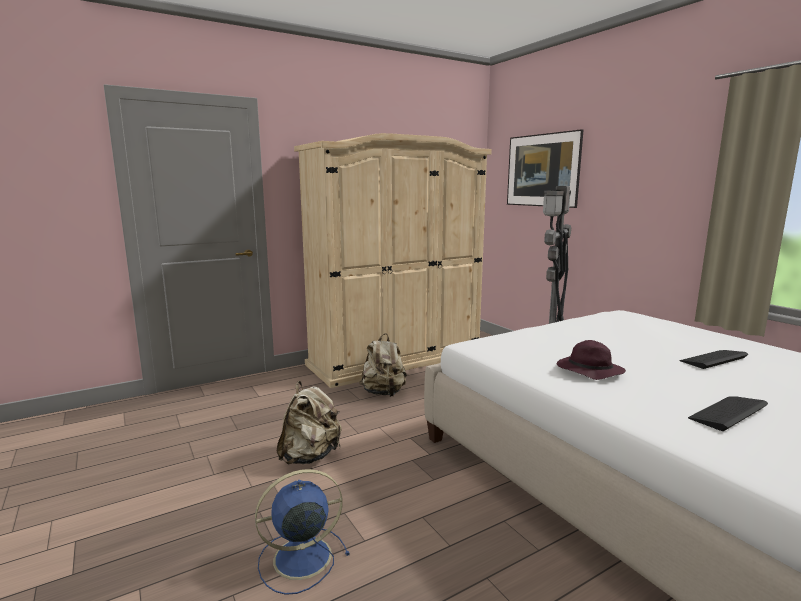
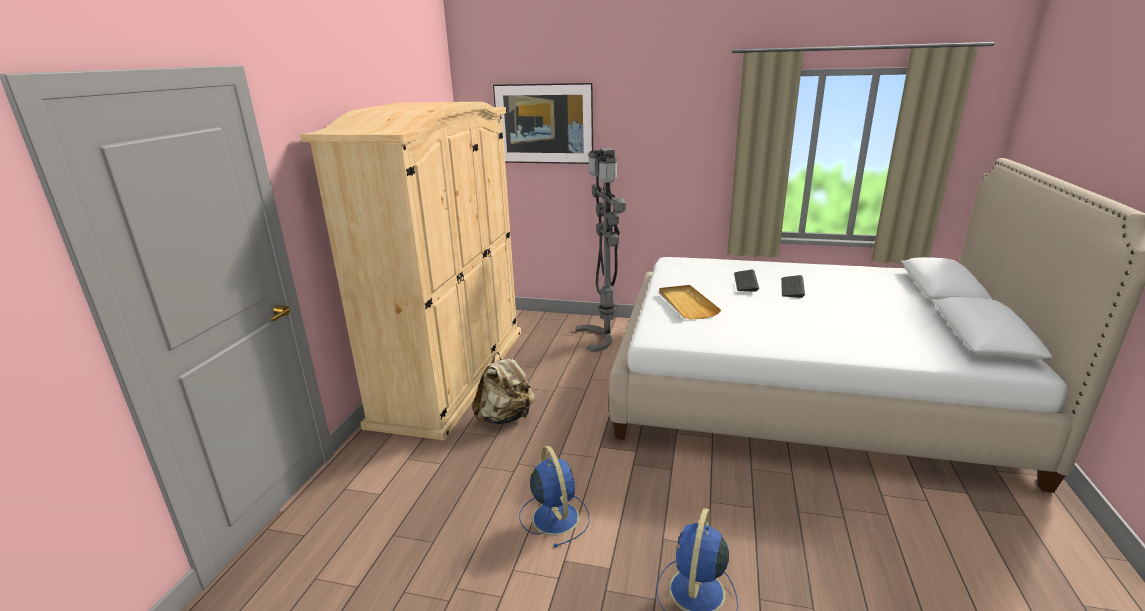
camera: 45 degrees left, 10 degrees up
(310, 456) = (554, 516): beige backpack -> blue fan
(553, 337) = (686, 304): none -> beige tray
(588, 371) = (762, 327): purple hat -> none
(727, 413) = (864, 327): keyboard -> keyboard (745, 281)

